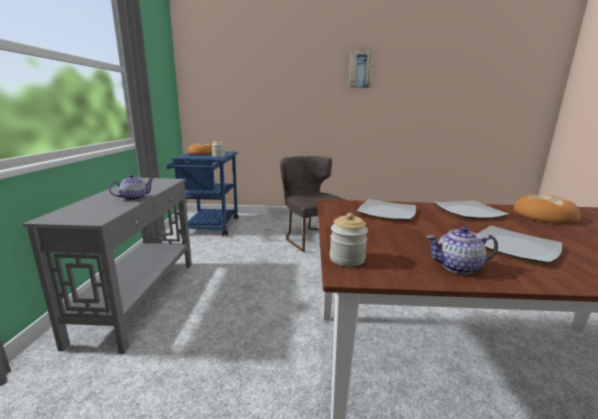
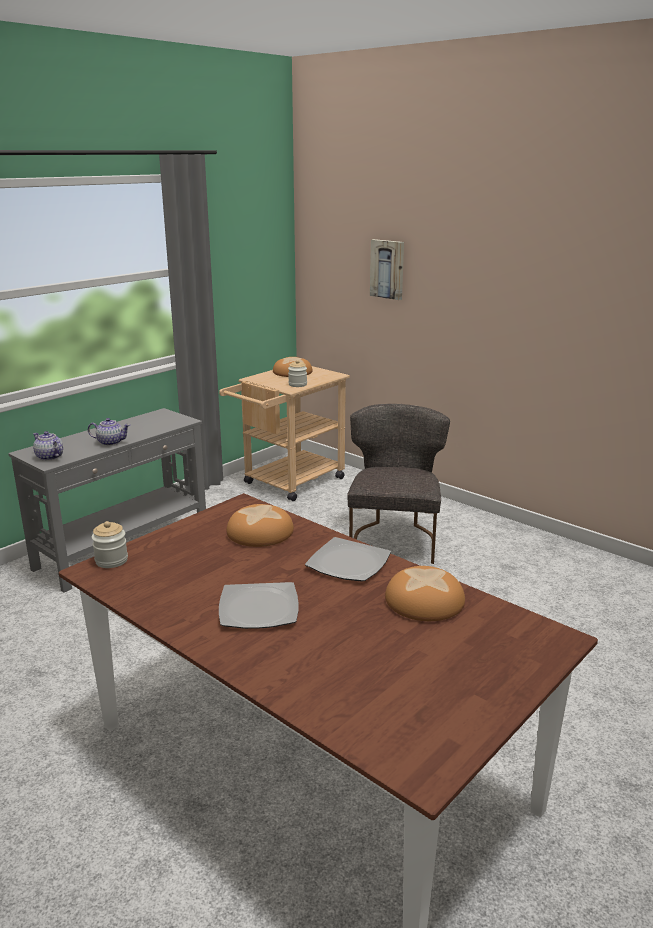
camera: 40 degrees right, 5 degrees up
(209, 228) = (288, 483): blue cart -> beige cart
(360, 69) = (553, 258): picture -> picture (388, 269)
(386, 212) = (260, 532): plate -> bread
(458, 267) = (162, 599): teapot -> teapot (49, 457)

